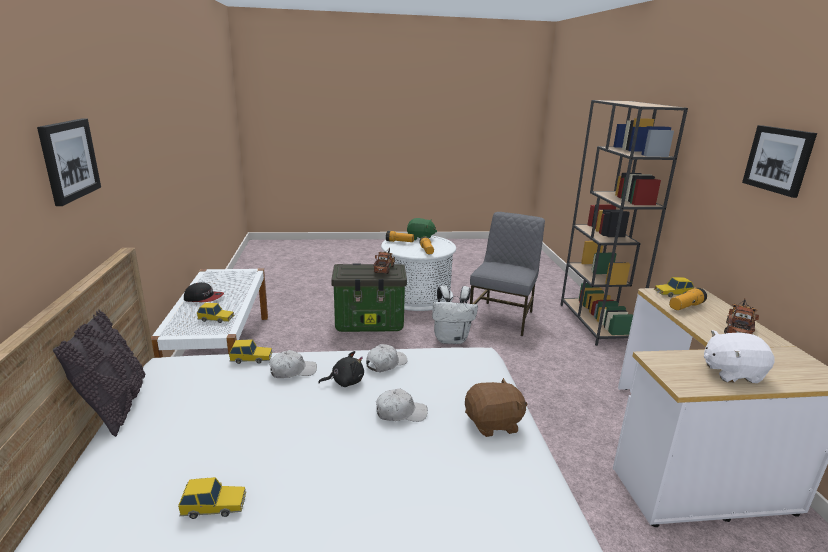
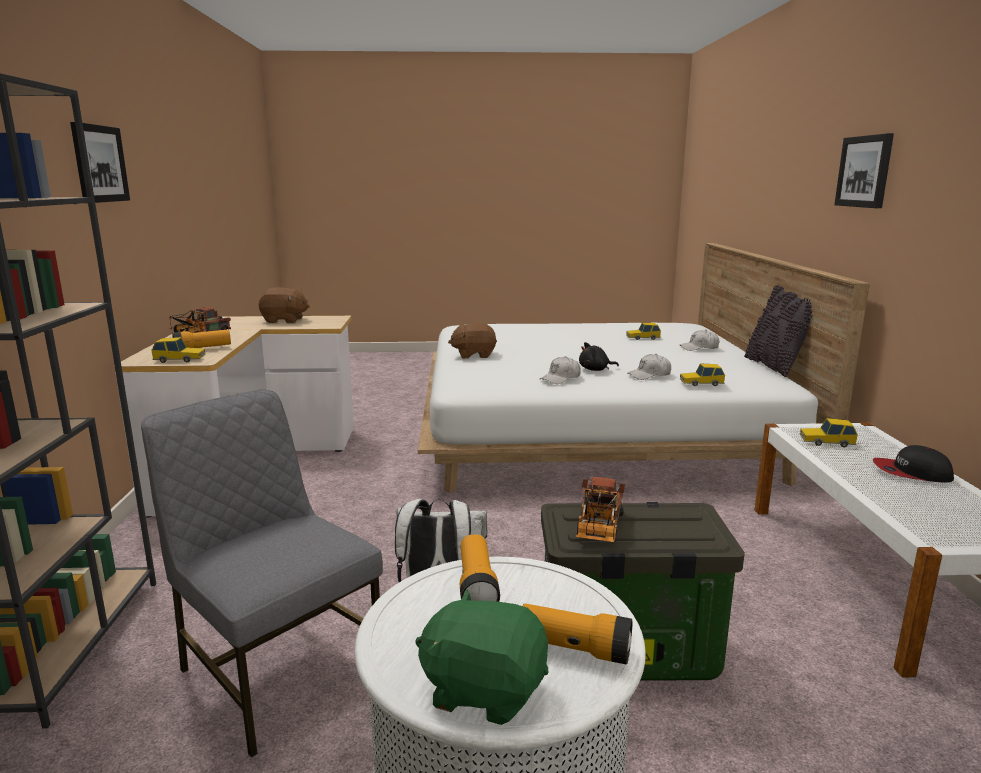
camera: 175 degrees left, 5 degrees down
(400, 413) = (544, 357): white cap -> white cap (699, 348)
(503, 317) = (277, 671): grey chair -> grey chair turned 105 degrees clockwise
(731, 373) = (284, 320): white plush toy -> brown plush toy

